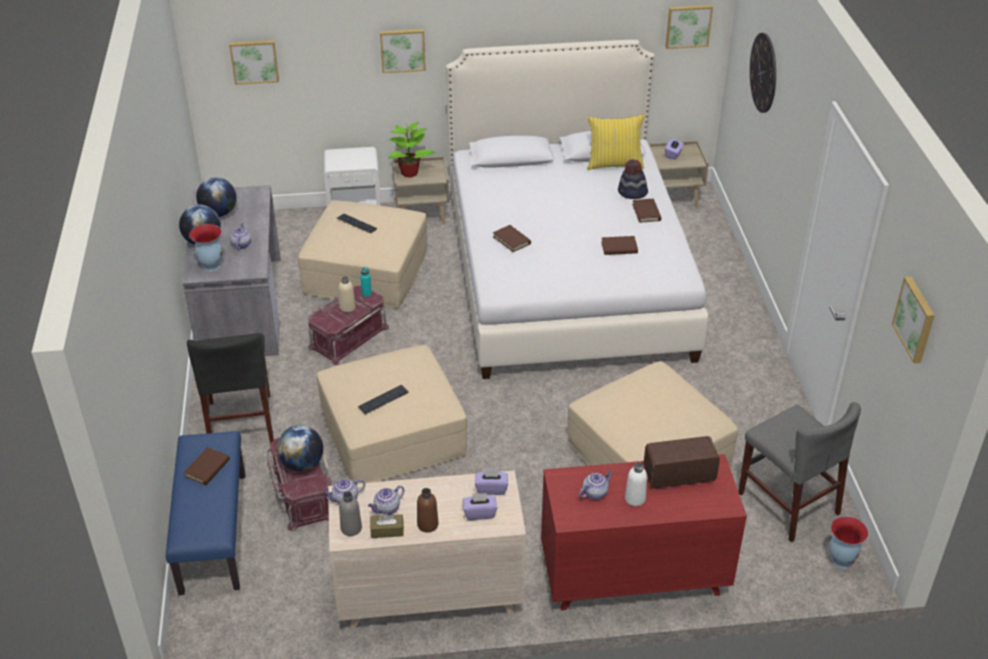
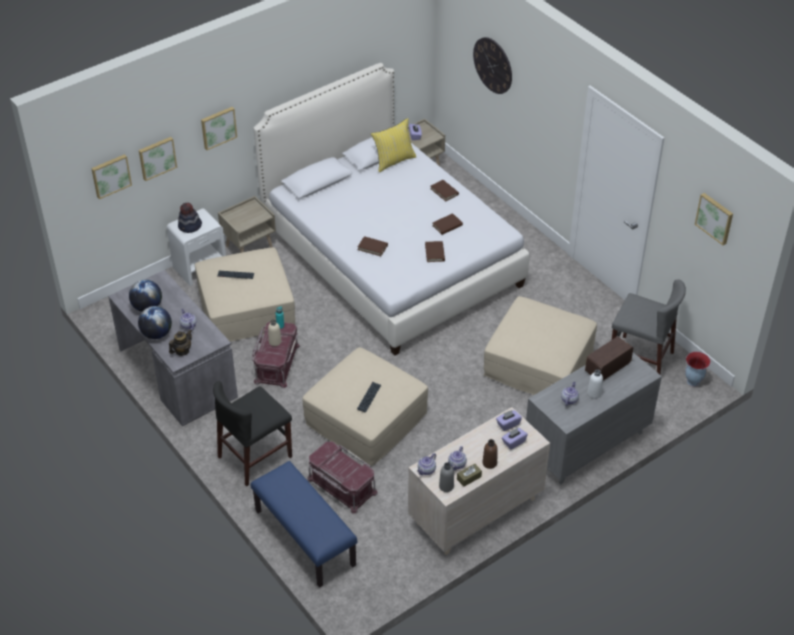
camera: 30 degrees left, 5 degrees up
(207, 468) = (295, 494): brown book -> brown book (434, 253)
(211, 266) = (182, 351): vase -> teapot
(241, 422) = (255, 457): black chair -> black chair turned 90 degrees clockwise
(302, 464) = (342, 464): globe -> none
(410, 172) = (239, 219): potted plant -> none
(632, 192) = (423, 179): hat -> hat (190, 226)
(633, 577) = (586, 445): red dresser -> grey dresser
(688, 25) = (409, 40): picture -> picture (157, 157)

